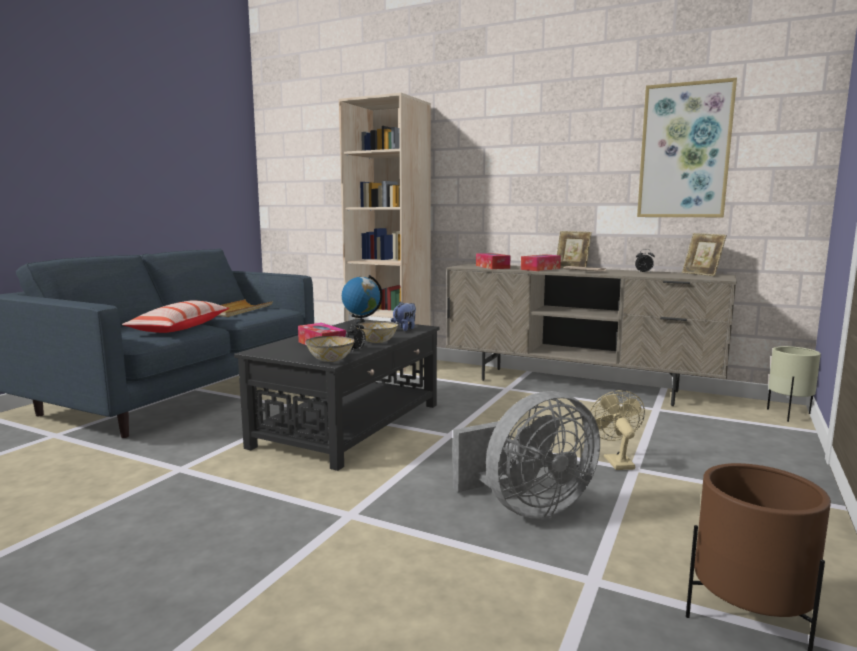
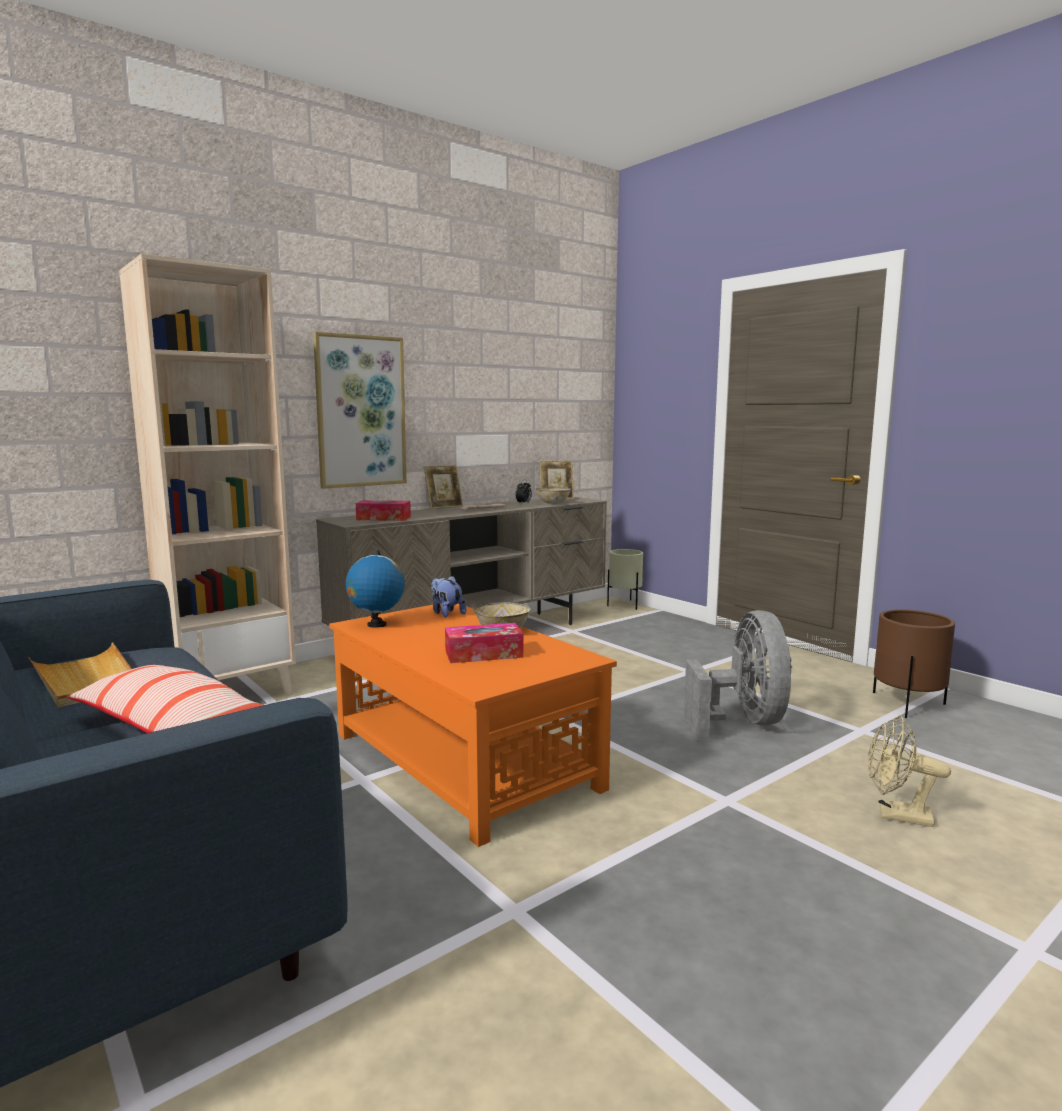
camera: 65 degrees left, 0 degrees up
(331, 360) = (578, 658): bowl -> bowl (553, 503)
(350, 424) = (463, 760): black coffee table -> orange coffee table
(355, 350) = (538, 644): alarm clock -> none
(540, 269) = (436, 513): tissue box -> none
(616, 461) = (671, 672): beige fan -> beige fan (896, 815)
(684, 151) = (525, 381): picture -> picture (360, 411)

